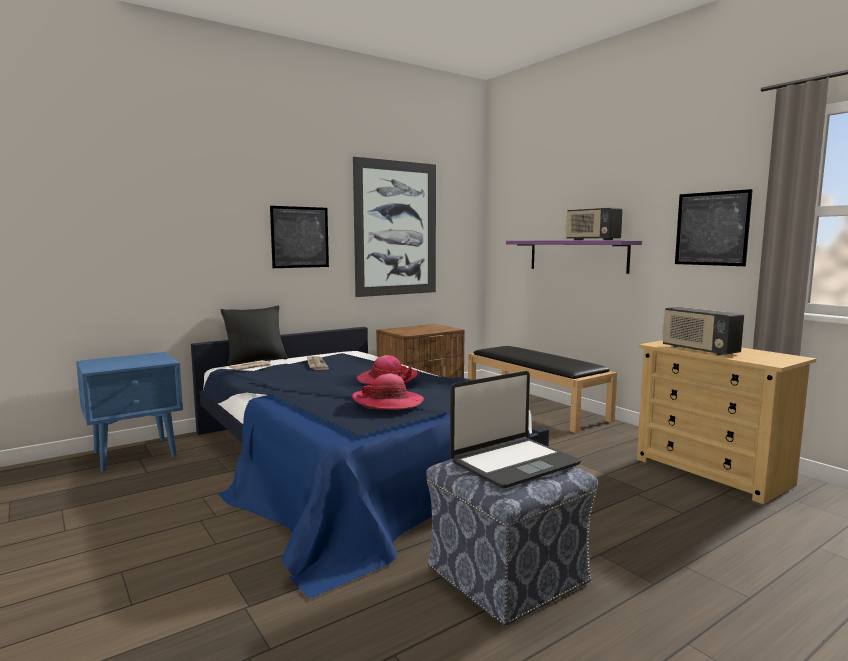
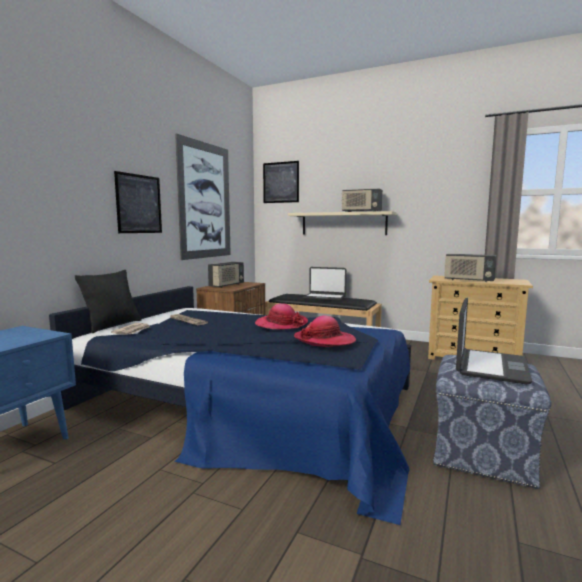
camera: 30 degrees left, 0 degrees up
(414, 329) = (227, 285): none -> radio
(540, 356) = (324, 298): none -> laptop
(577, 255) = (343, 223): purple shelf -> beige shelf
(711, 228) = (447, 203): picture -> picture (281, 182)

